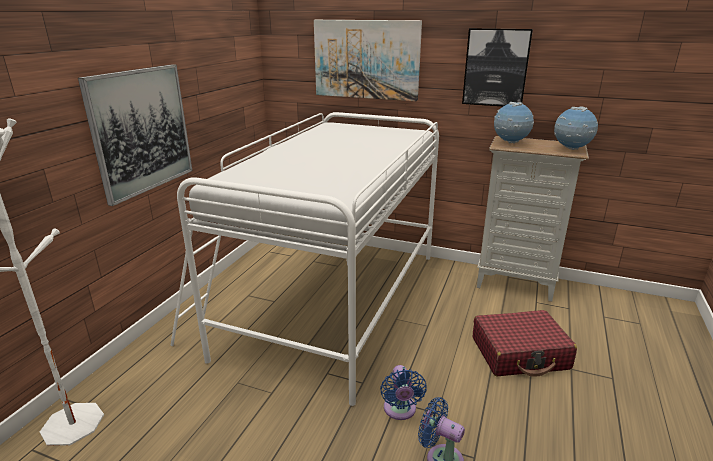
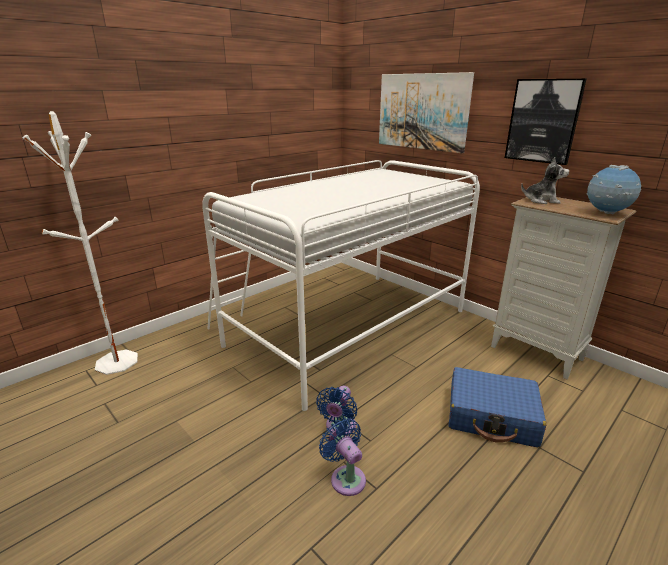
camera: 25 degrees right, 0 degrees up
(141, 131) = (211, 158): picture -> none
(510, 143) = (541, 201): globe -> plush toy
(520, 353) = (492, 416): red suitcase -> blue suitcase

